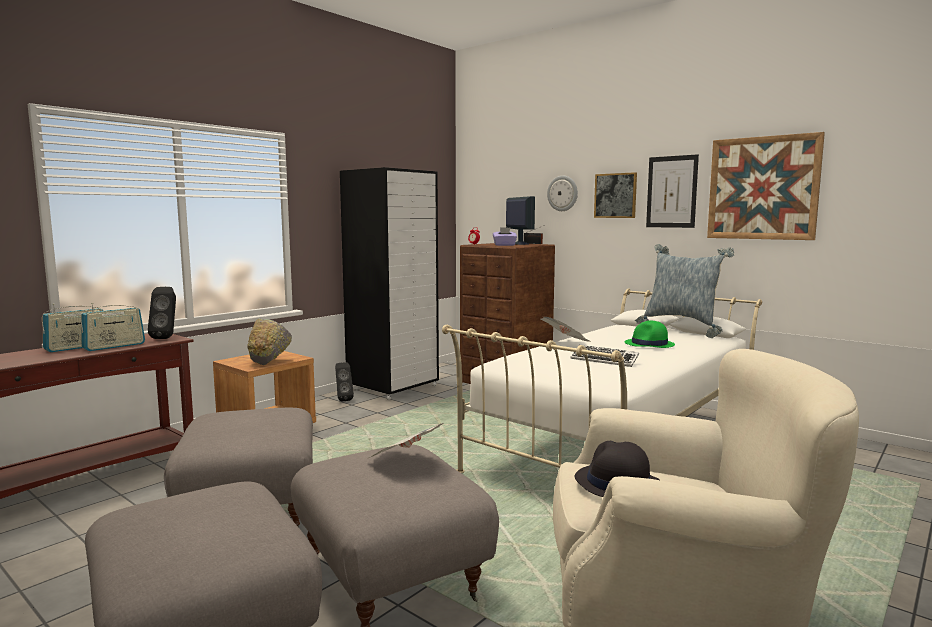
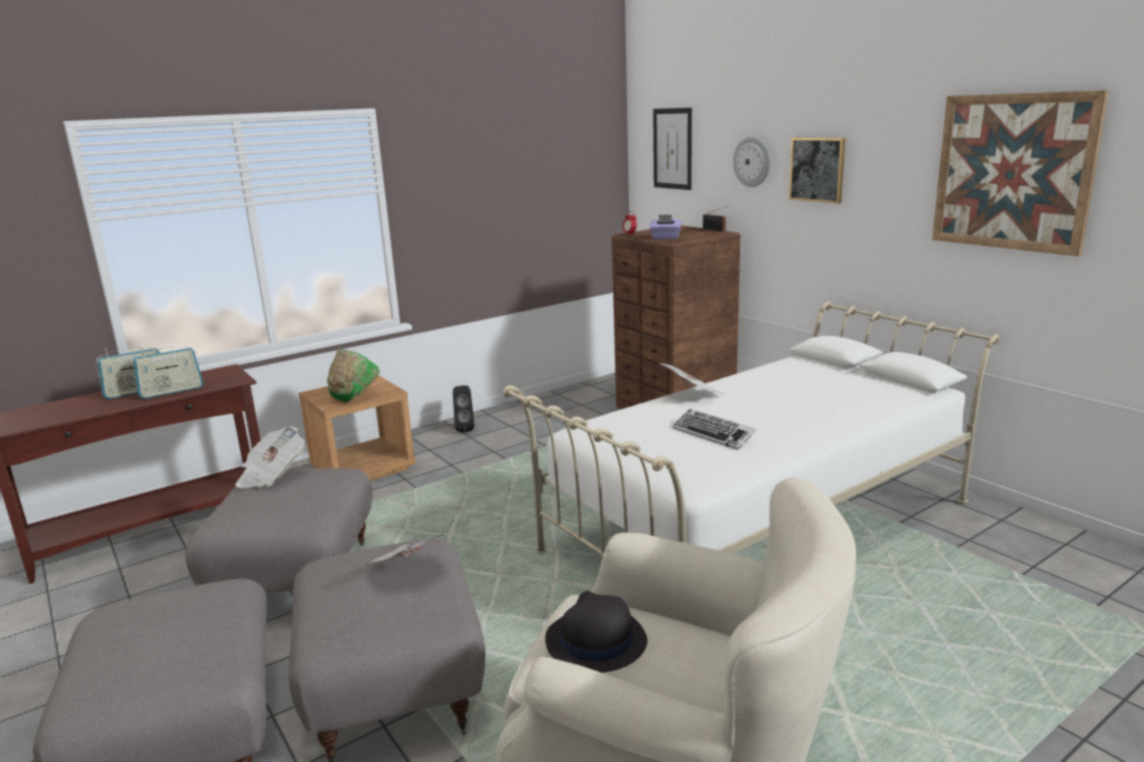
camera: 15 degrees right, 10 degrees up
(167, 338) = (231, 378): black speaker -> none
(226, 412) = (272, 475): none -> newspaper
(268, 362) = (354, 397): grey bowl -> green bowl
(393, 387) = (531, 412): wardrobe -> none
(520, 244) = (694, 232): monitor -> none
(649, 344) = (801, 404): green hat -> none
(671, 192) = (889, 169): picture -> picture (672, 148)
(682, 331) = (875, 375): pillow -> none

